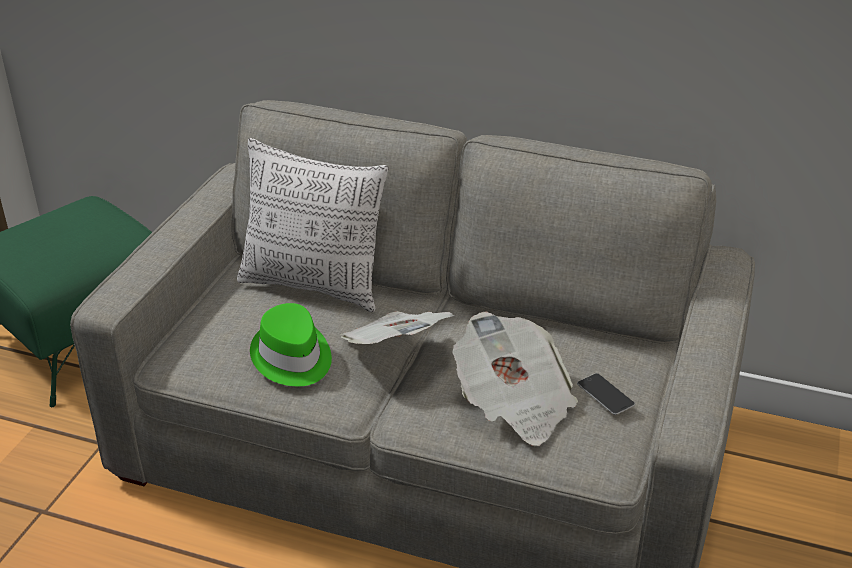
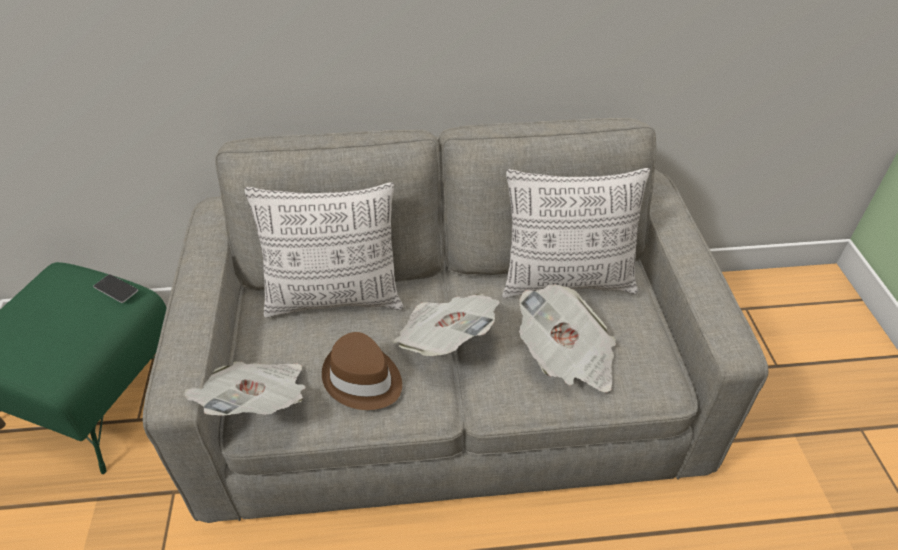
camera: 25 degrees left, 10 degrees up
(185, 347) = (258, 403): none -> newspaper
(291, 358) = (362, 379): green hat -> brown hat
(569, 338) = (567, 282): none -> pillow
(605, 394) = (626, 323): phone -> phone (116, 288)

